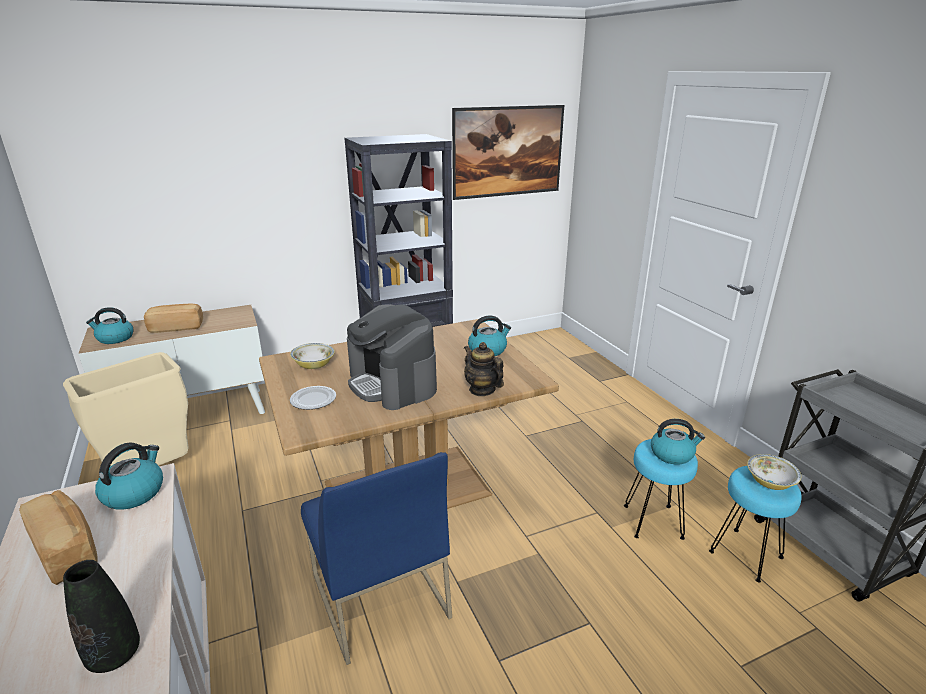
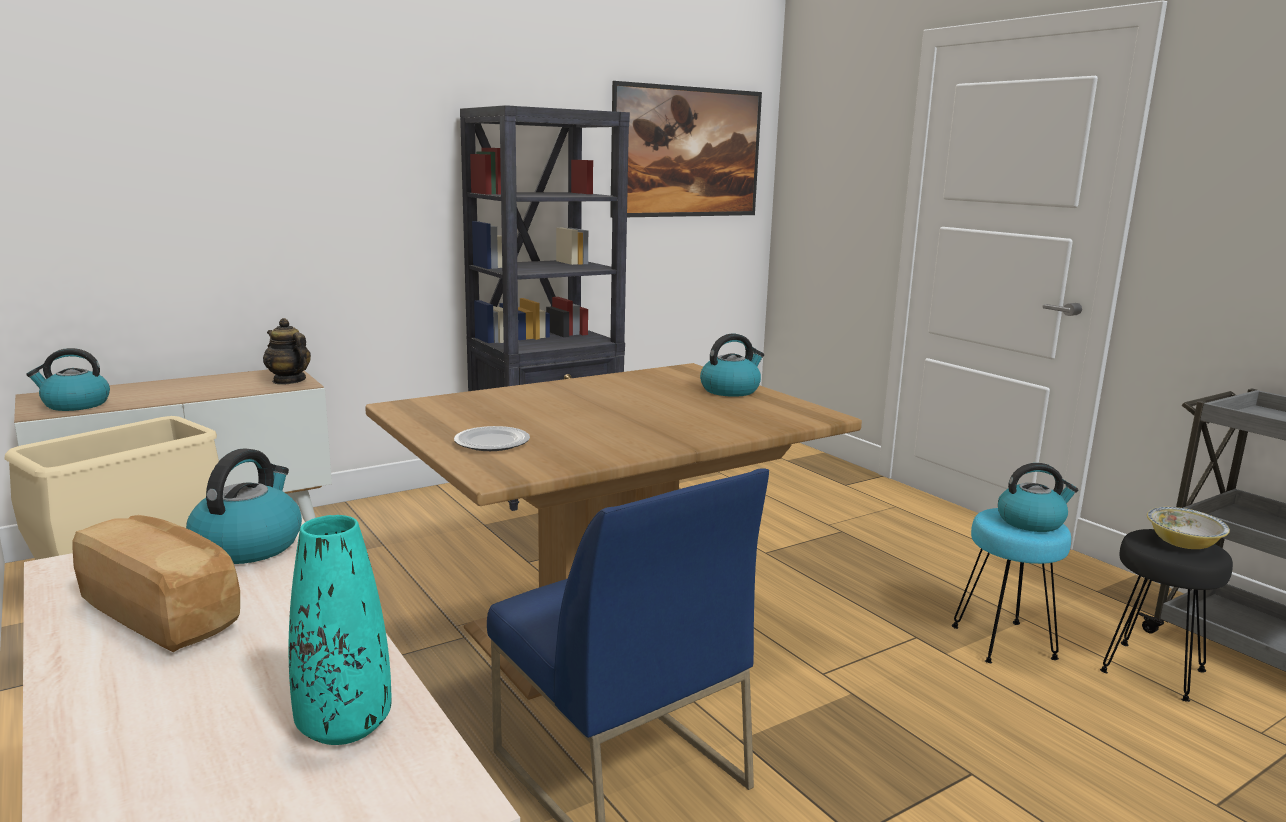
camera: 10 degrees left, 10 degrees down
(114, 655) = (344, 726): black vase -> turquoise vase
(176, 327) = (183, 391): bread -> none
(314, 365) = (466, 410): bowl -> none
(392, 383) = (609, 424): coffee machine -> none
(482, 390) = (753, 426): teapot -> teapot (289, 381)
(745, 554) = (1151, 670): turquoise stool -> black stool

